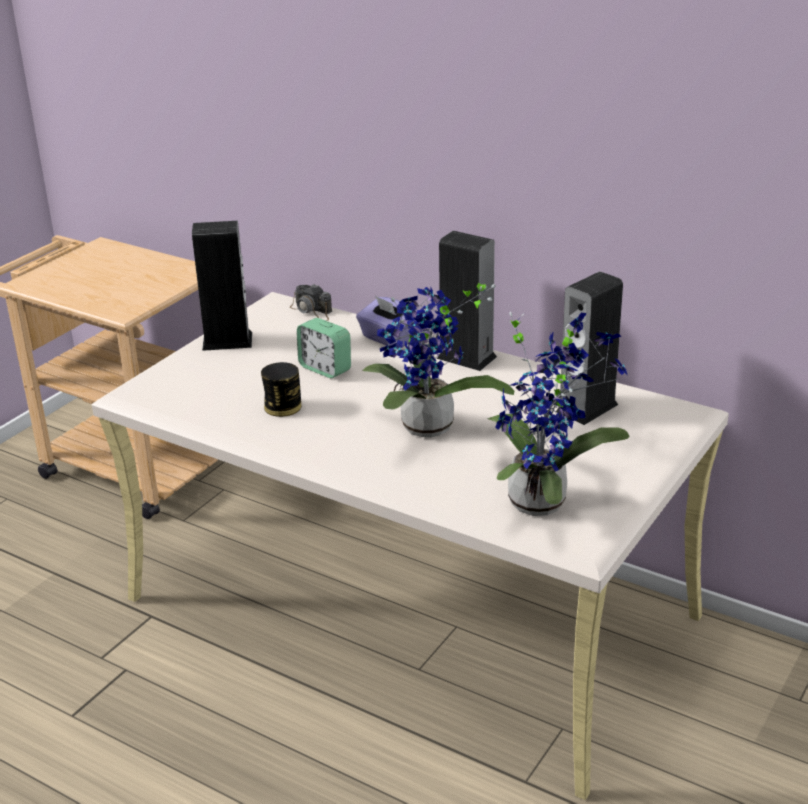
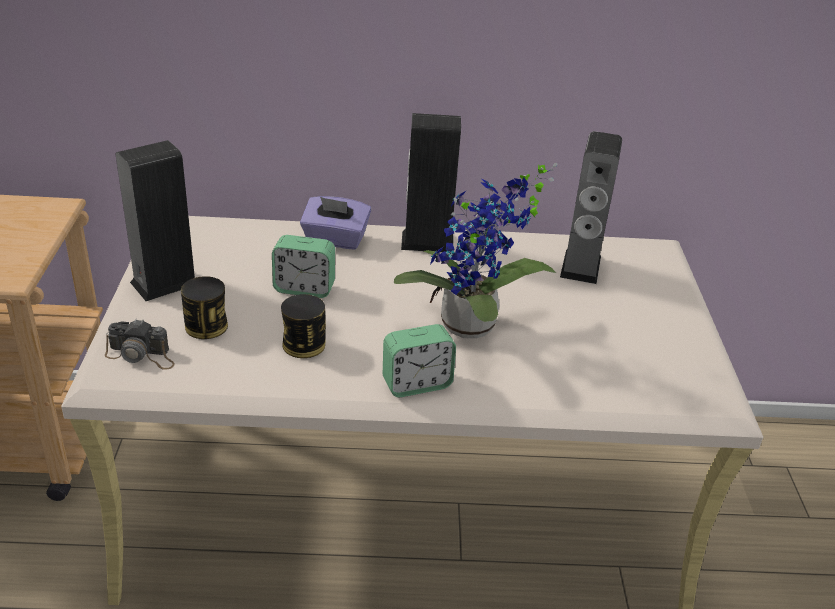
camera: 35 degrees left, 5 degrees up
(226, 377) = (206, 326): none -> can
(312, 311) = (225, 227): camera -> camera (141, 355)
(338, 455) = (416, 384): none -> alarm clock
(543, 499) = (645, 370): potted plant -> none

